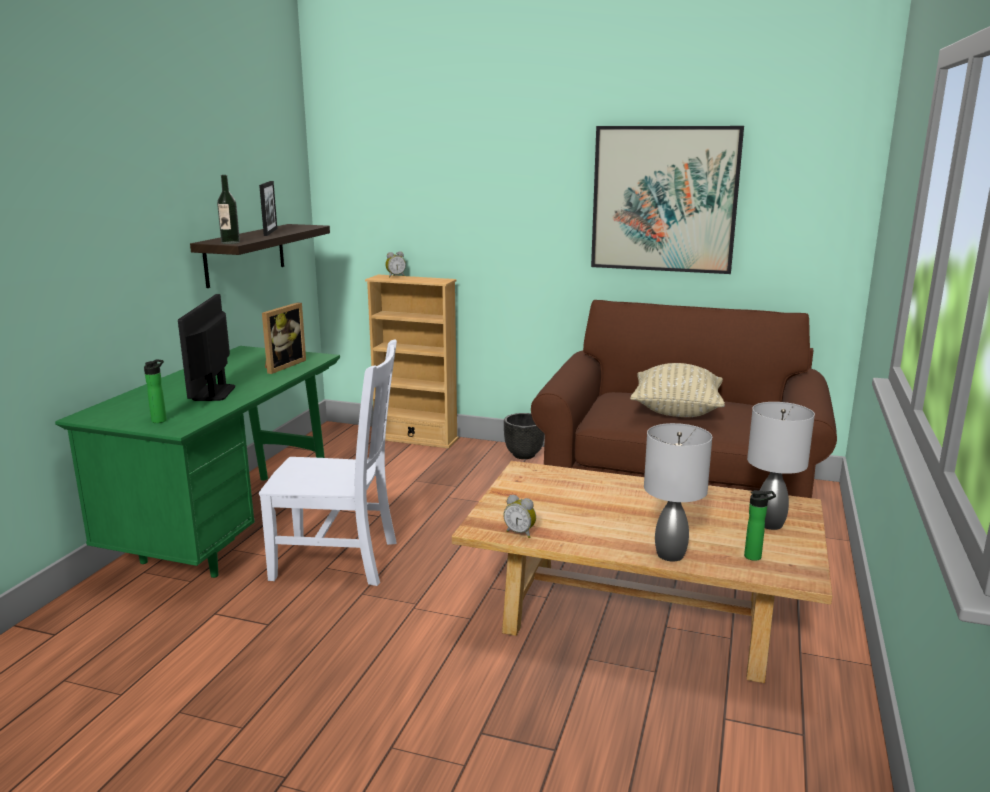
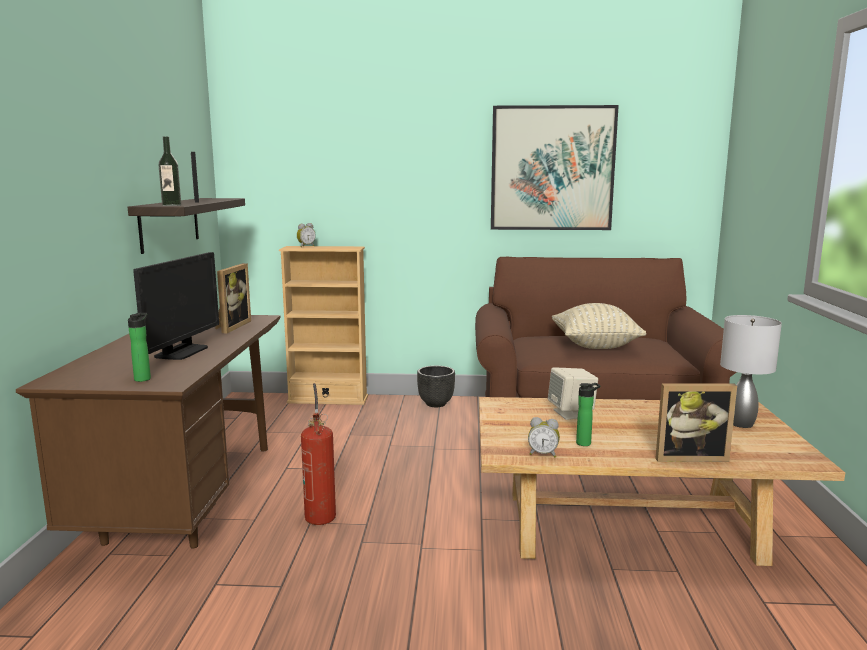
camera: 15 degrees left, 5 degrees down
(214, 393) = (181, 352): monitor -> monitor turned 150 degrees counterclockwise
(231, 529) = (187, 499): green desk -> brown desk
(340, 560) = (320, 514): white chair -> fire extinguisher
(591, 490) = (571, 413): none -> beige speaker
(671, 554) = (688, 456): grey table lamp -> picture frame
(755, 556) = (756, 450): bottle -> bottle (585, 443)

